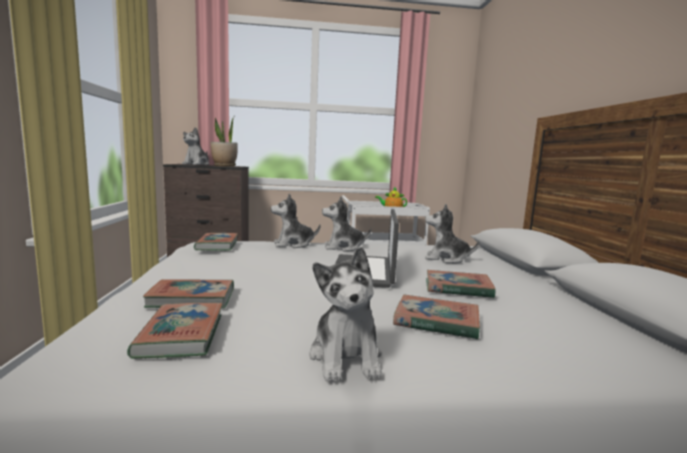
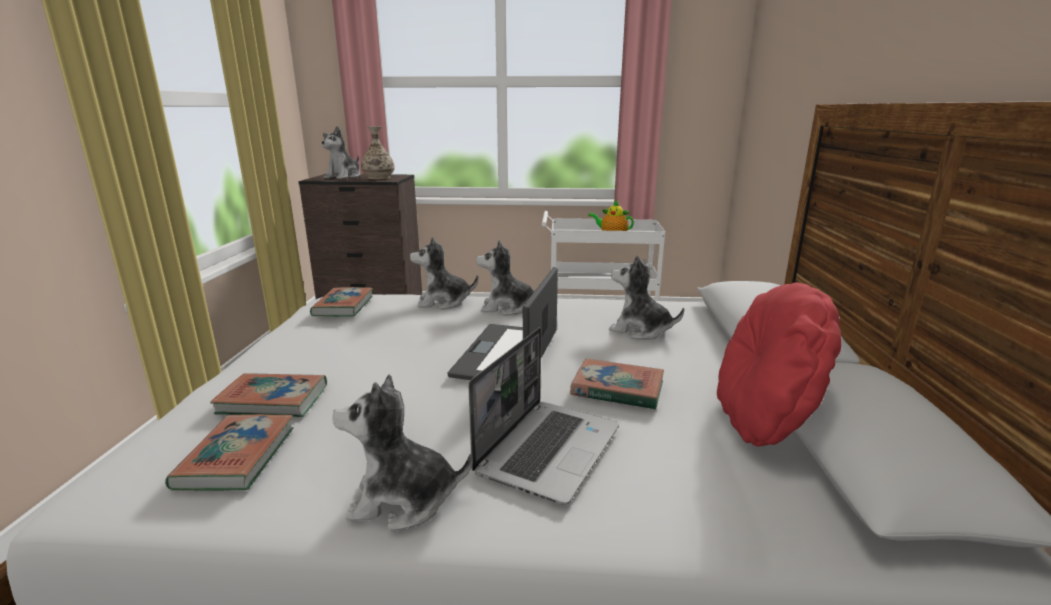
camera: 10 degrees right, 10 degrees up
(224, 166) = (379, 178): potted plant -> vase
(346, 357) = (403, 500): plush toy -> plush toy turned 90 degrees clockwise
(436, 322) = (548, 449): book -> laptop
(570, 304) = (762, 424): none -> red pillow

